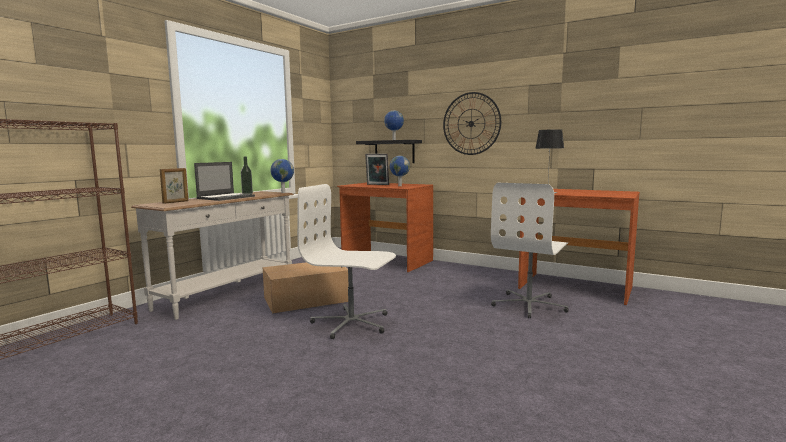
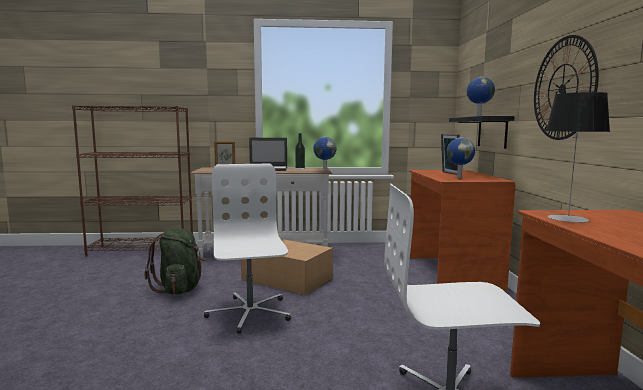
camera: 55 degrees right, 0 degrees up
(242, 339) = (179, 289): none -> green backpack

